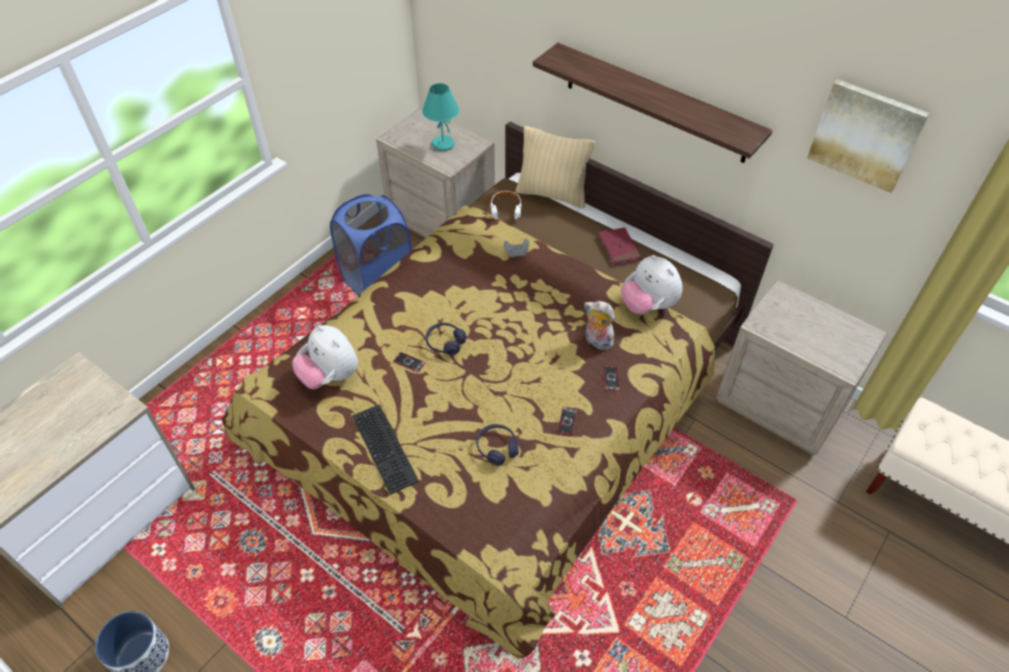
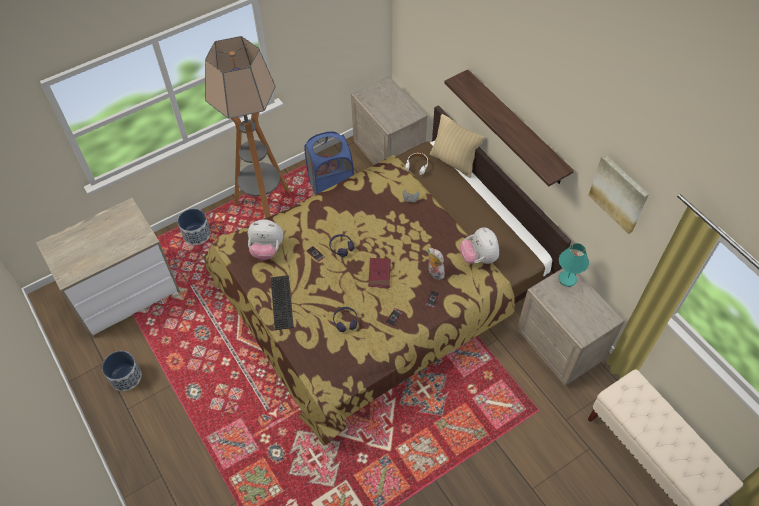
camera: 20 degrees right, 5 degrees up
(195, 395) = (196, 234): none -> planter
(290, 332) = (265, 208): none -> floor lamp
(330, 376) = (267, 249): plush toy -> plush toy turned 60 degrees counterclockwise
(442, 144) = (392, 108): turquoise table lamp -> turquoise table lamp (566, 279)
(619, 248) = (479, 213): red book -> red book (379, 274)

